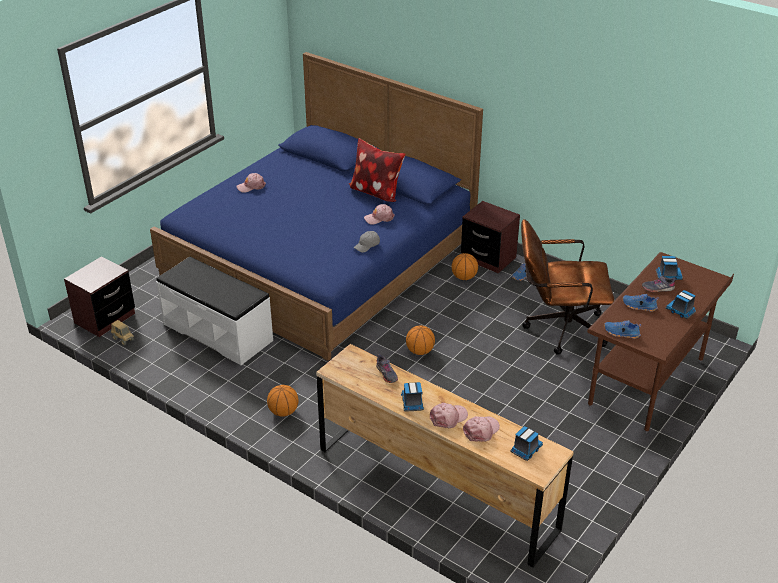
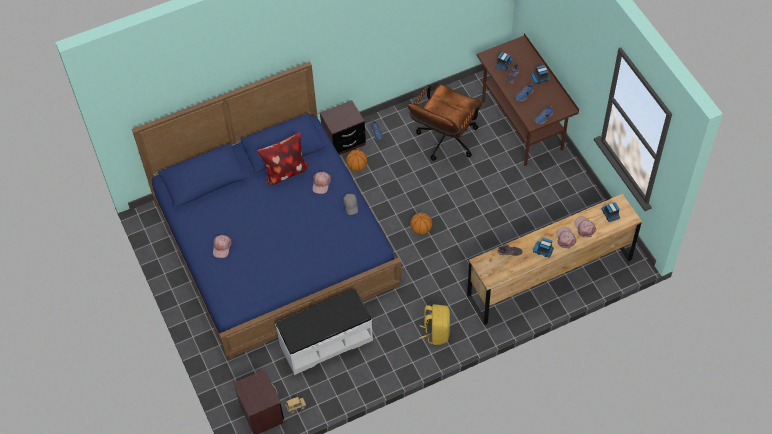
camera: 60 degrees left, 20 degrees up
(283, 412) = (436, 332): basketball -> yellow backpack

